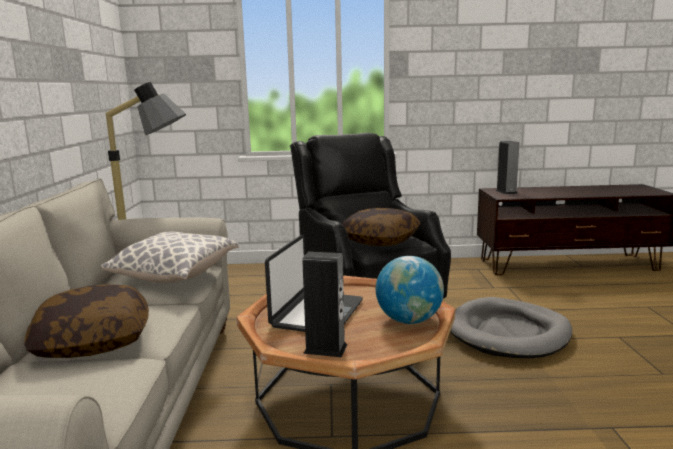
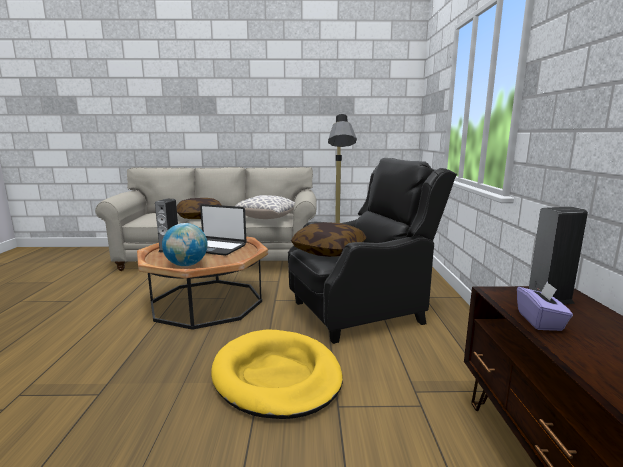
camera: 90 degrees right, 0 degrees up
(508, 333) = (277, 376): grey dog bed -> yellow dog bed
(538, 195) = (540, 321): none -> purple tissue box

